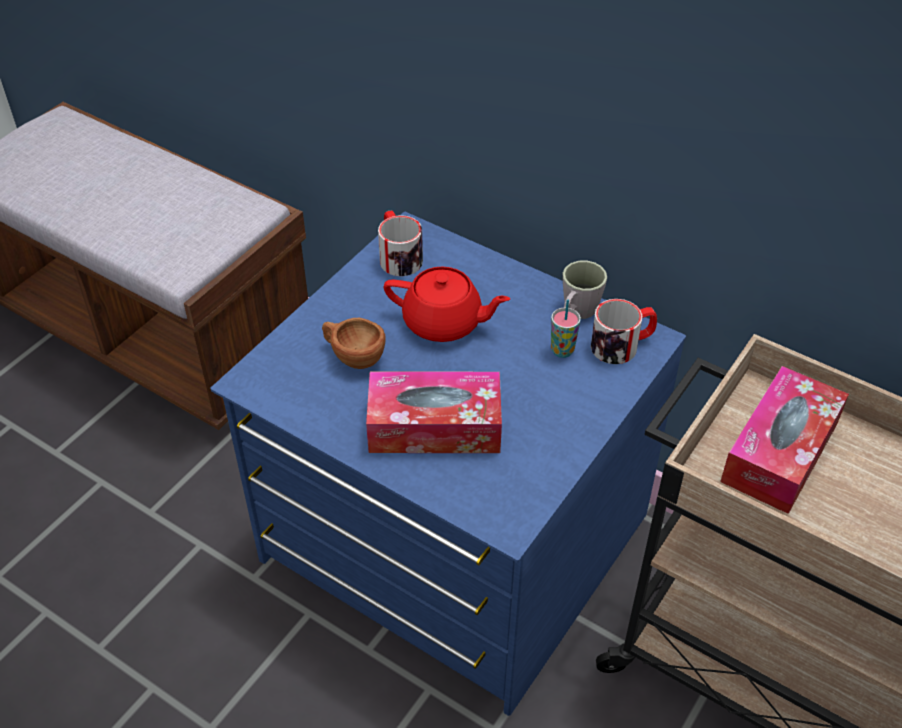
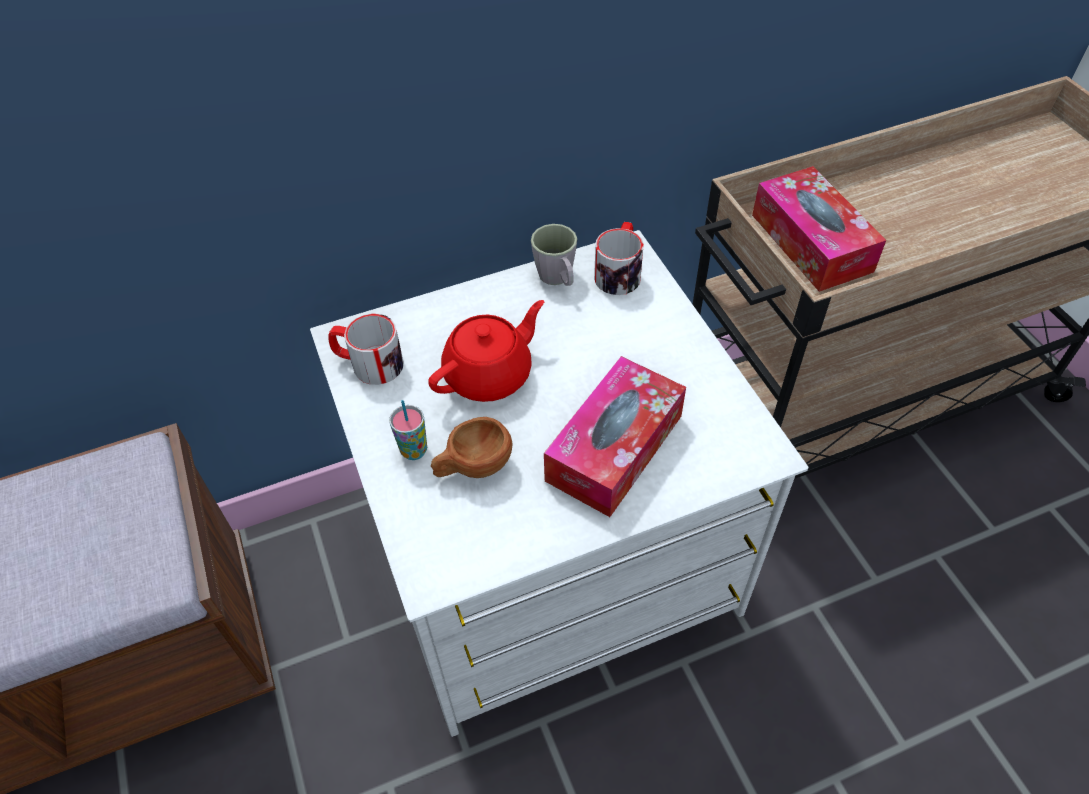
camera: 55 degrees left, 5 degrees up
(452, 541) = (549, 558): blue dresser -> white dresser
(562, 350) = (594, 312): cup -> cup (414, 451)

